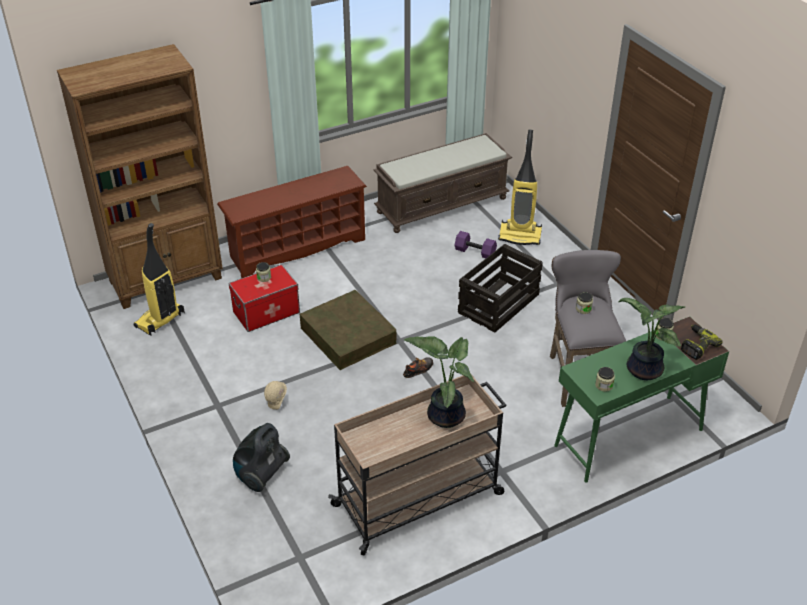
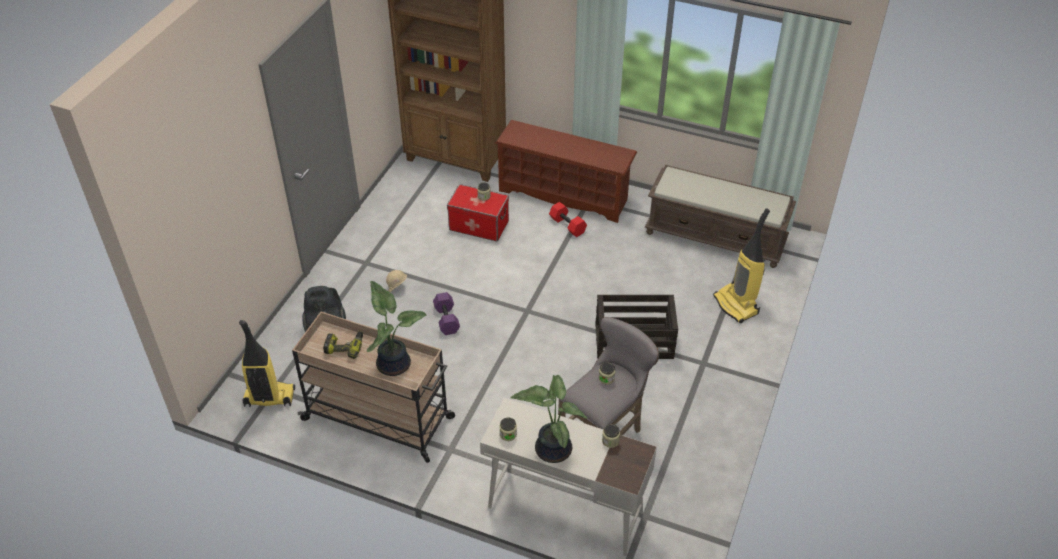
camera: 50 degrees right, 5 degrees up
(160, 321) = (414, 183): vacuum cleaner -> vacuum cleaner (269, 398)
(333, 265) = (568, 225): none -> red dumbbell
(348, 335) = (502, 281): brown storage box -> none
(418, 370) = (506, 340): shoe -> none
(475, 251) = (681, 291): purple dumbbell -> purple dumbbell (447, 320)
(628, 438) = (564, 509): green desk -> white desk
(696, 345) = (621, 469): power drill -> power drill (345, 347)

